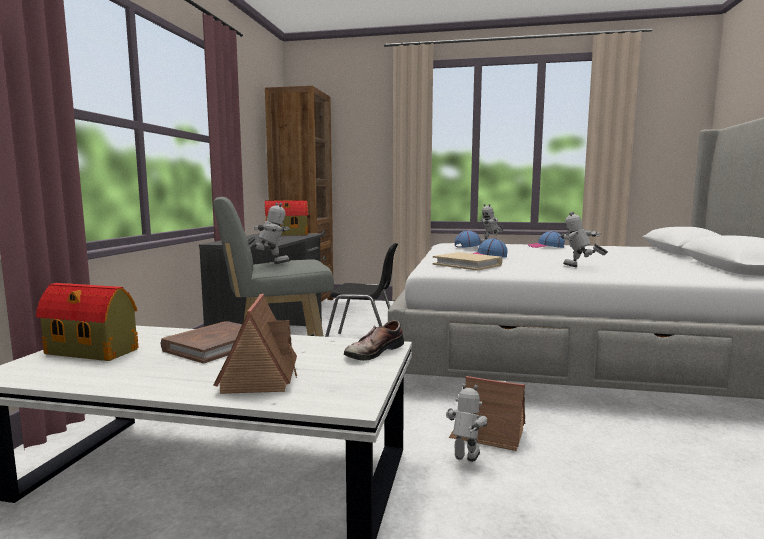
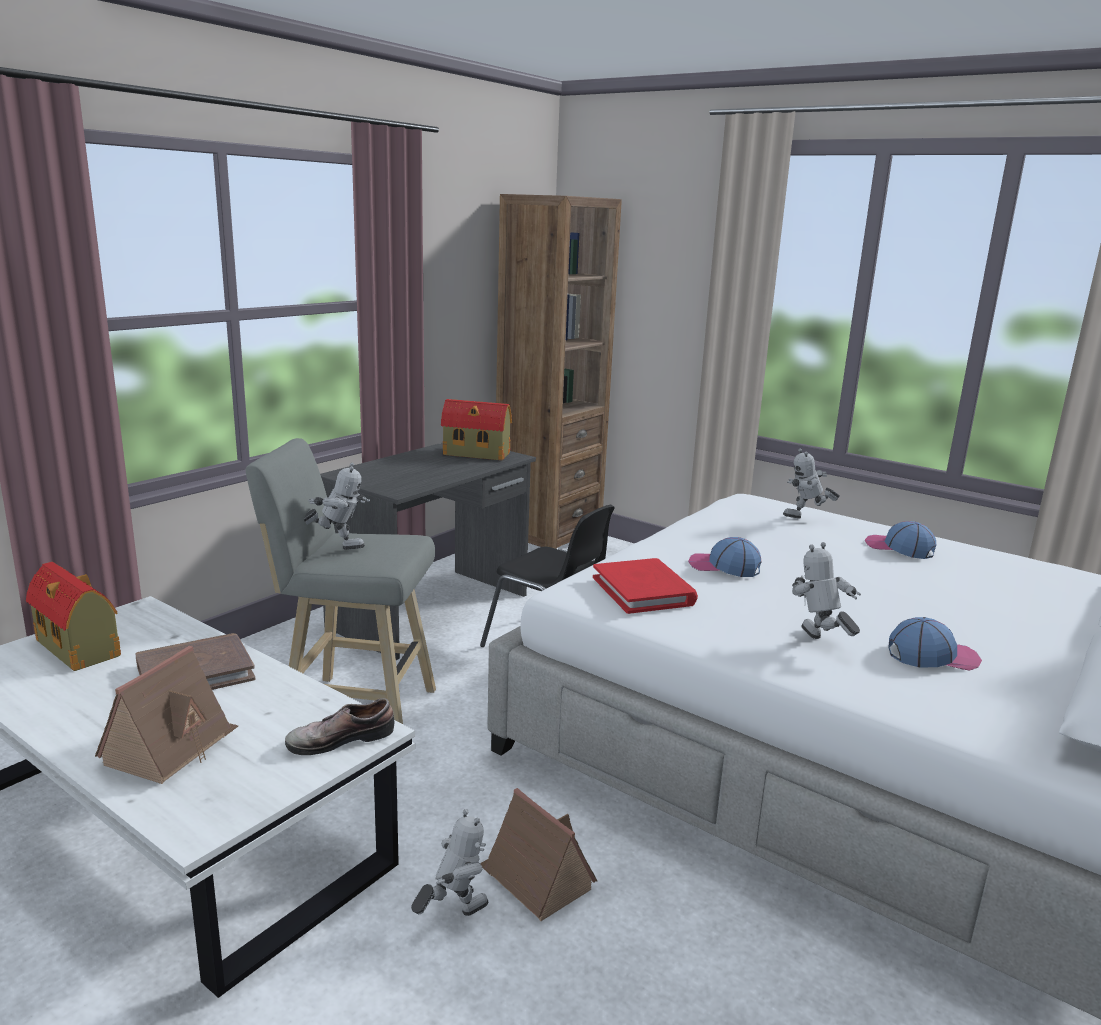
camera: 25 degrees right, 10 degrees up
(467, 265) = (643, 590): beige book -> red book
(471, 246) = (751, 525): cap -> cap (932, 656)

